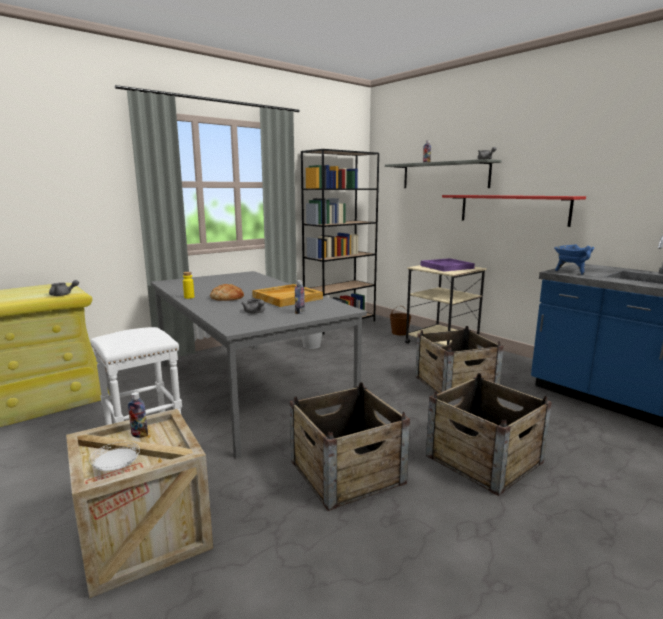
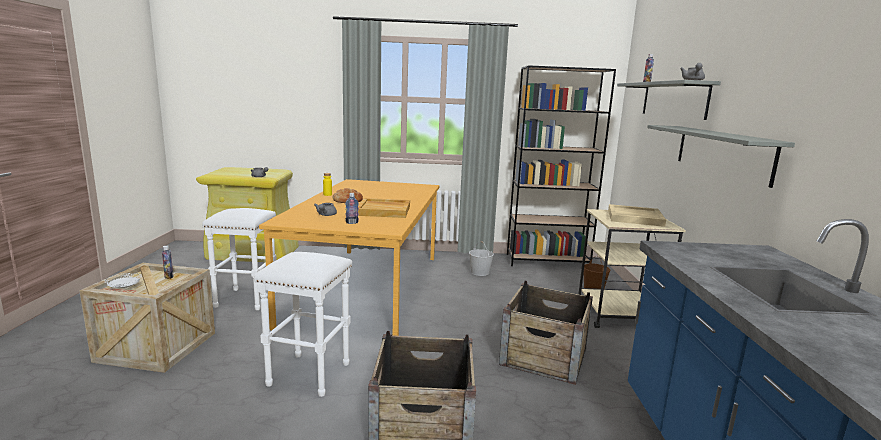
camera: 40 degrees right, 0 degrees up
(250, 388) = (368, 288): grey dining table -> orange dining table
(346, 472) = (307, 374): crate -> white stool
(446, 267) = (634, 218): purple tray -> beige tray
(512, 209) = (721, 152): red shelf -> grey shelf
(571, 271) = (688, 250): blue cooking pot -> none

